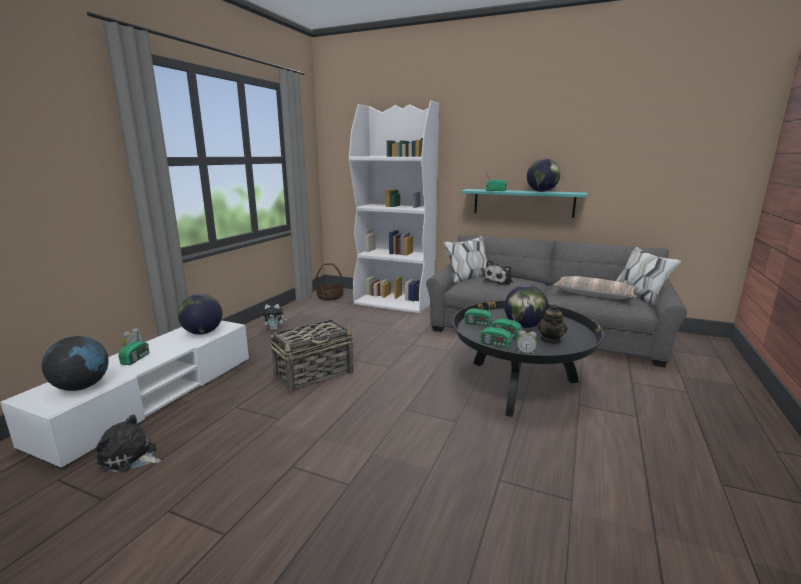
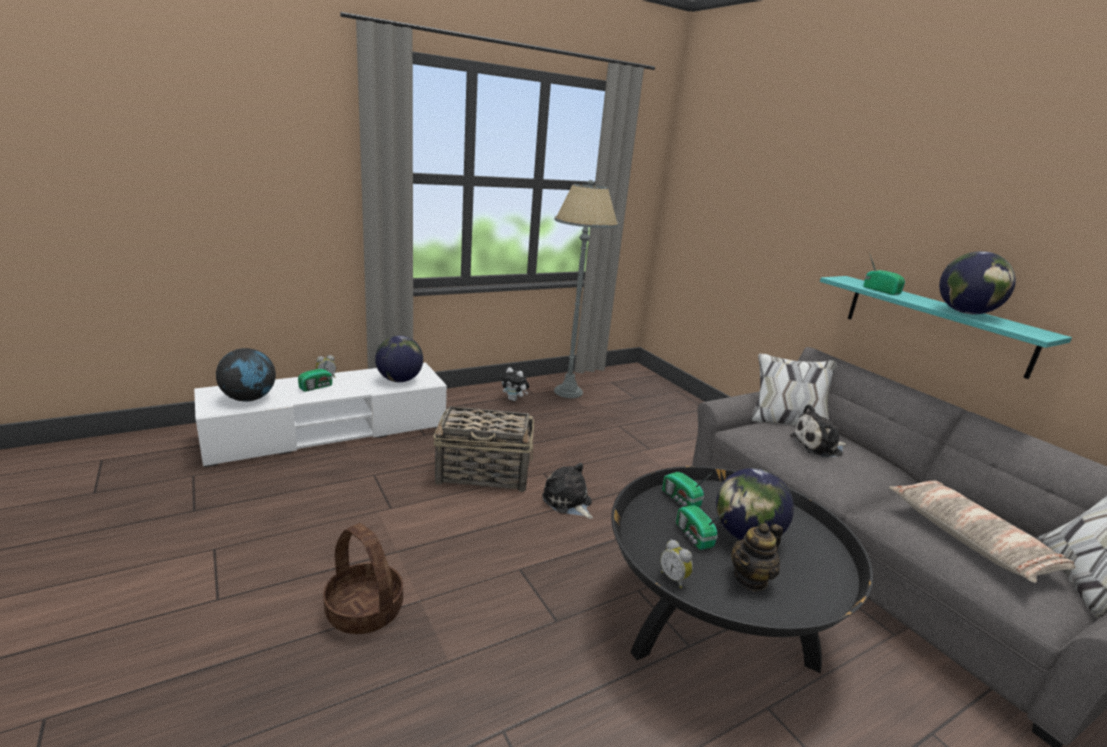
camera: 35 degrees right, 5 degrees up
(130, 457) = (249, 482): plush toy -> plush toy (568, 502)
(305, 313) = (568, 392): none -> grey floor lamp
(330, 297) = (623, 380): basket -> basket (364, 610)
(395, 302) = (696, 417): white bookcase -> none
(496, 344) = (654, 543): radio -> none

